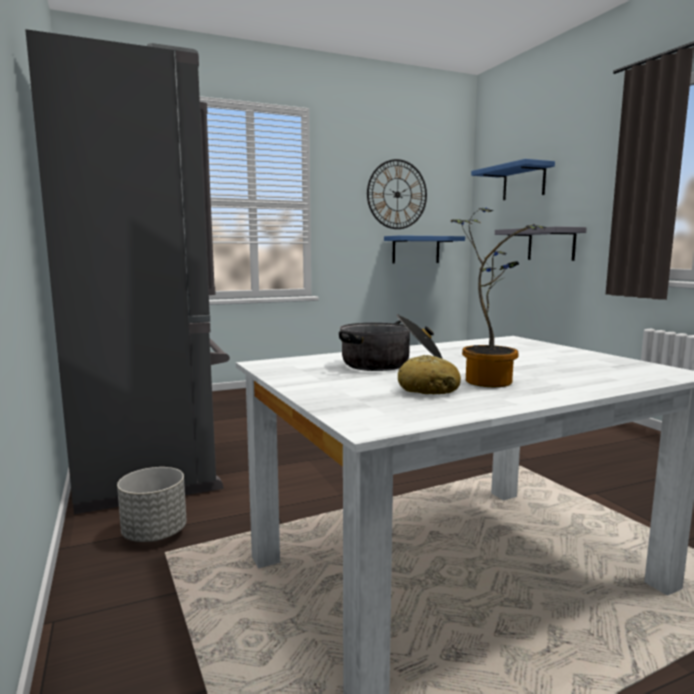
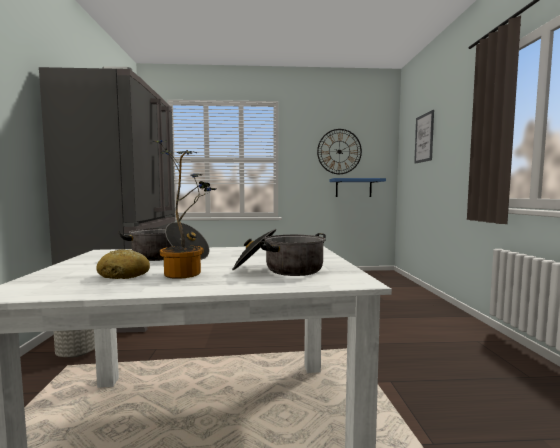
camera: 20 degrees right, 5 degrees down
(524, 182) = (424, 138): blue shelf -> picture
(551, 244) = (439, 182): grey shelf -> none
(573, 368) = (280, 270): none -> cooking pot

